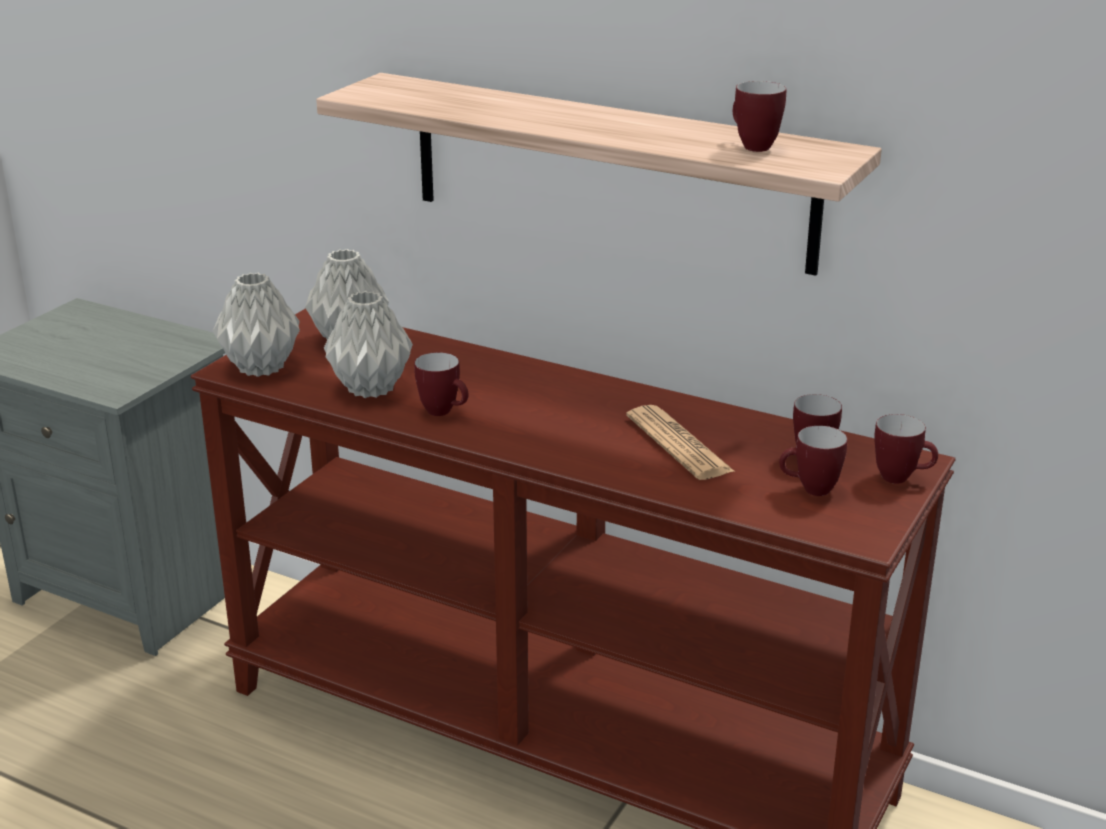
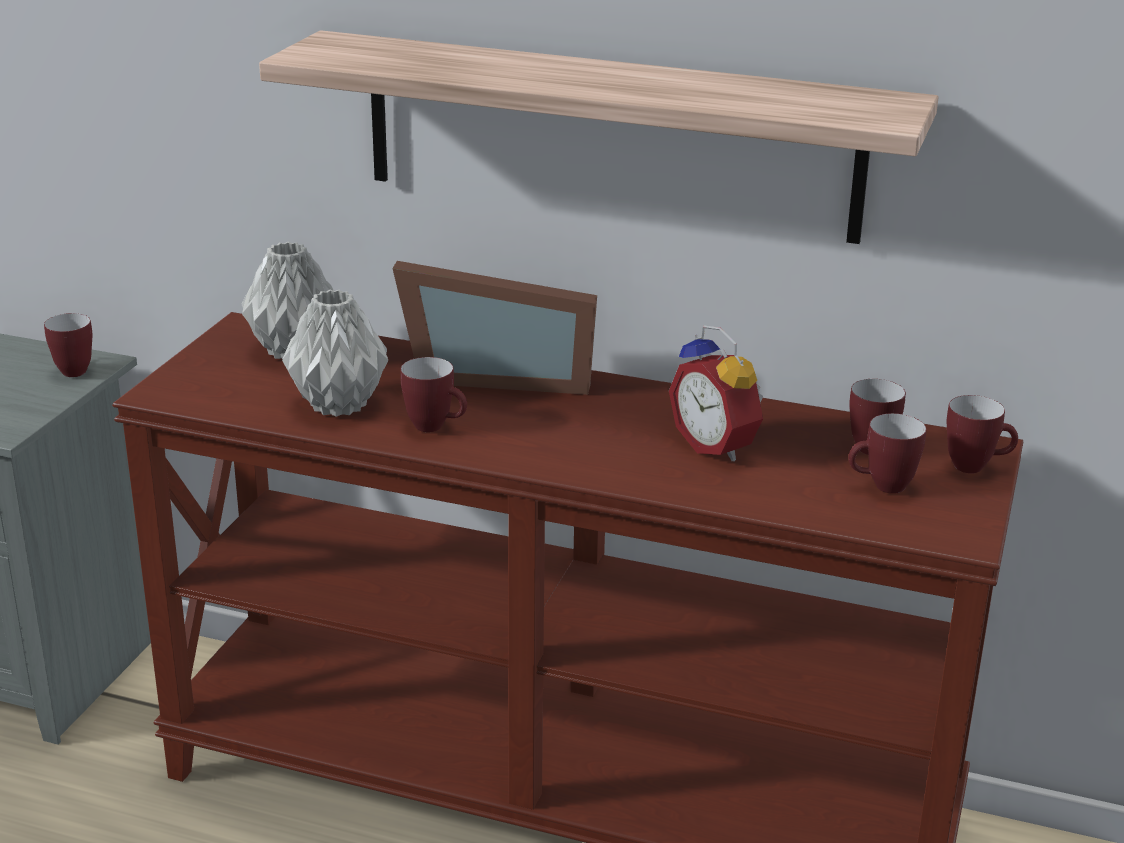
camera: 10 degrees left, 0 degrees up
(262, 367) = (198, 388): grey vase -> none
(512, 372) = (498, 375): none -> picture frame
(678, 444) = (718, 446): newspaper -> alarm clock
(751, 146) = (796, 98): mug -> mug (70, 370)

